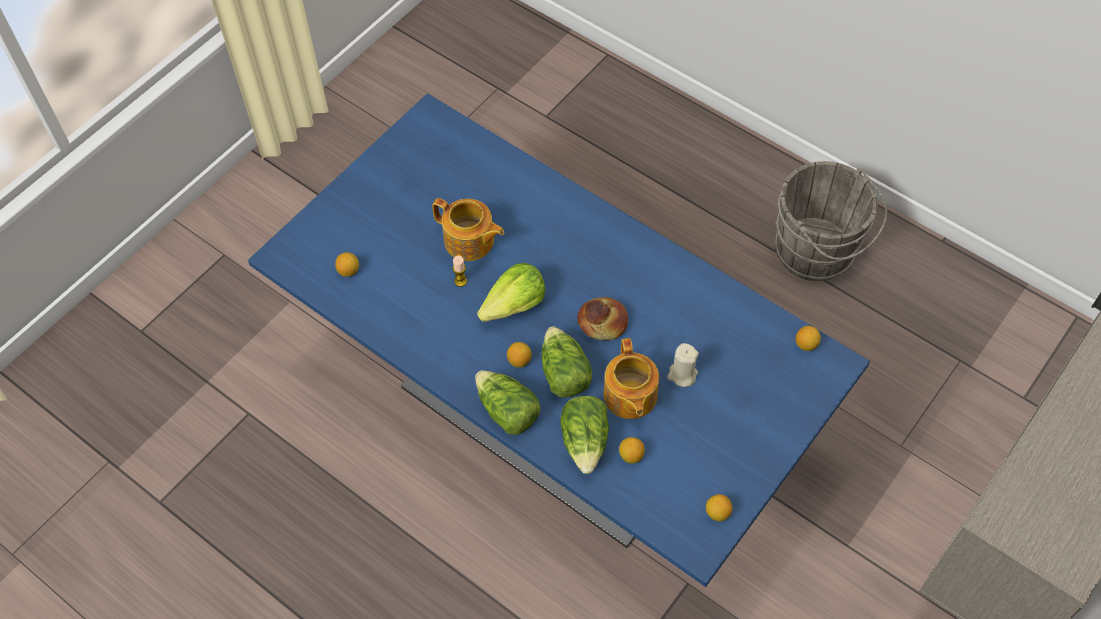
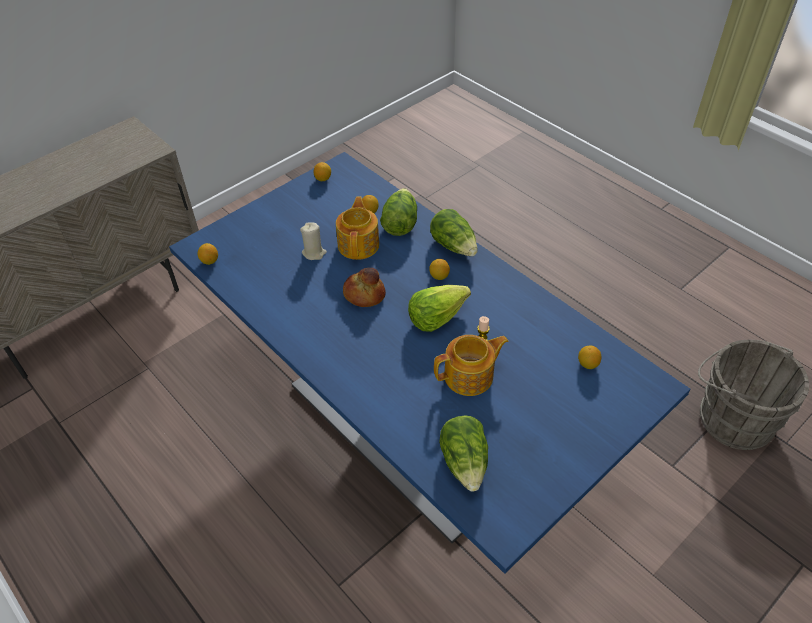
camera: 170 degrees left, 10 degrees down
(470, 241) = (470, 376): teapot -> teapot turned 120 degrees clockwise
(563, 373) = (405, 264): lettuce -> lettuce (465, 462)
(818, 253) = (112, 543): grey bucket -> grey bucket (731, 417)

